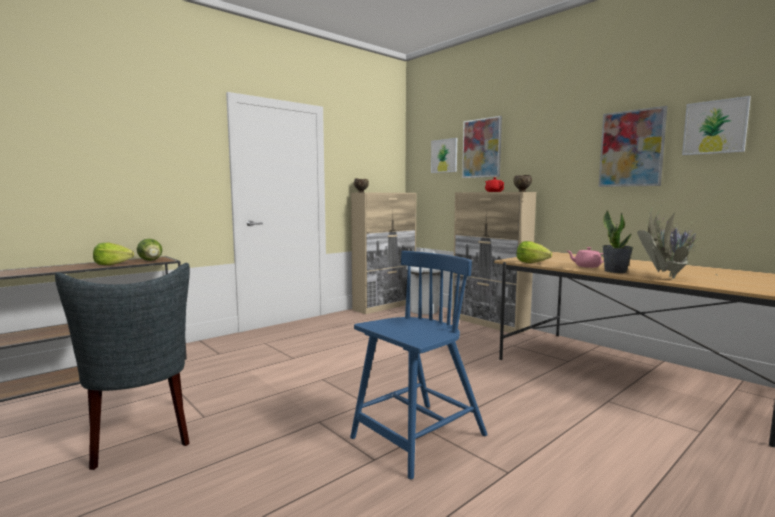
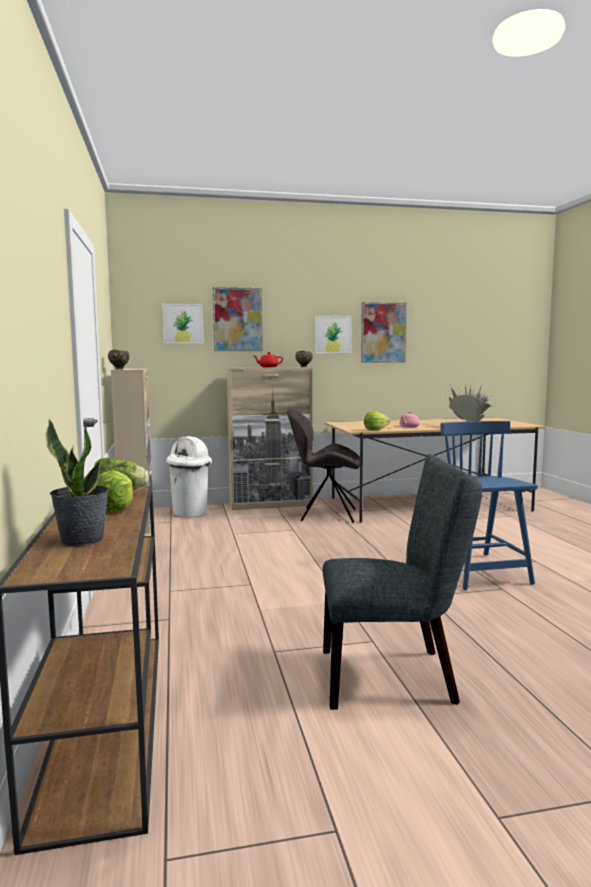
camera: 60 degrees left, 0 degrees up
(496, 344) = (326, 515): none -> grey chair
(615, 271) = (435, 427): potted plant -> potted plant (82, 540)
(715, 127) = (434, 322): picture -> picture (333, 334)

